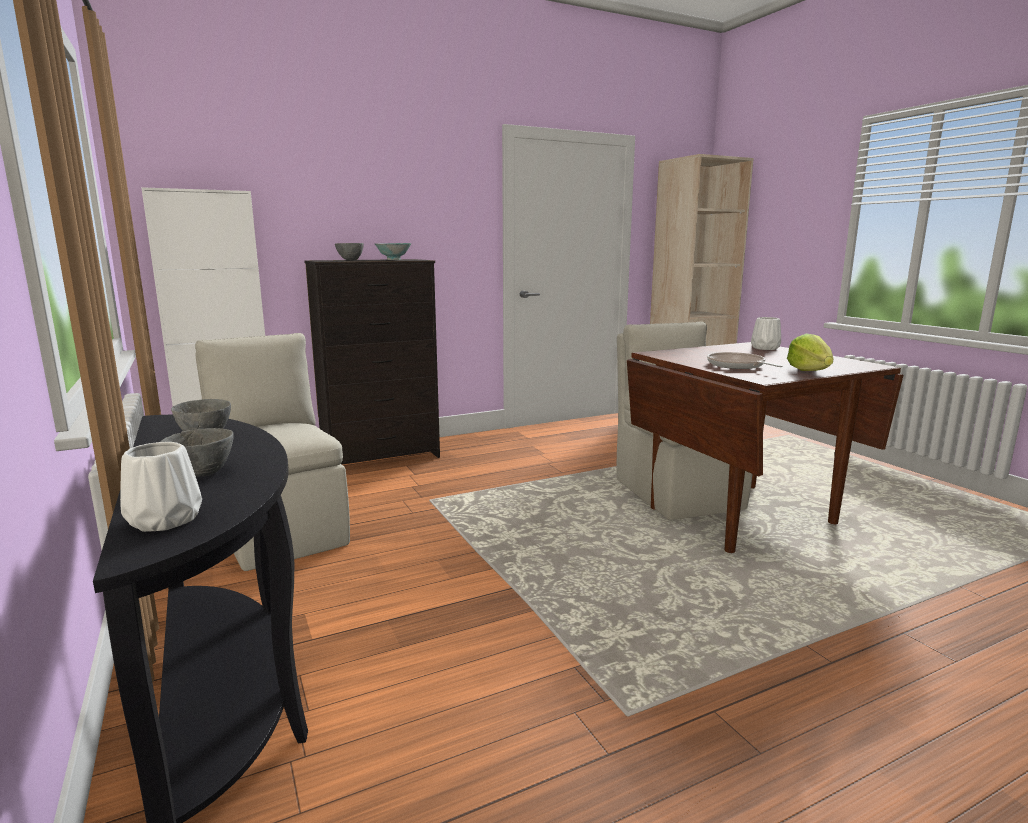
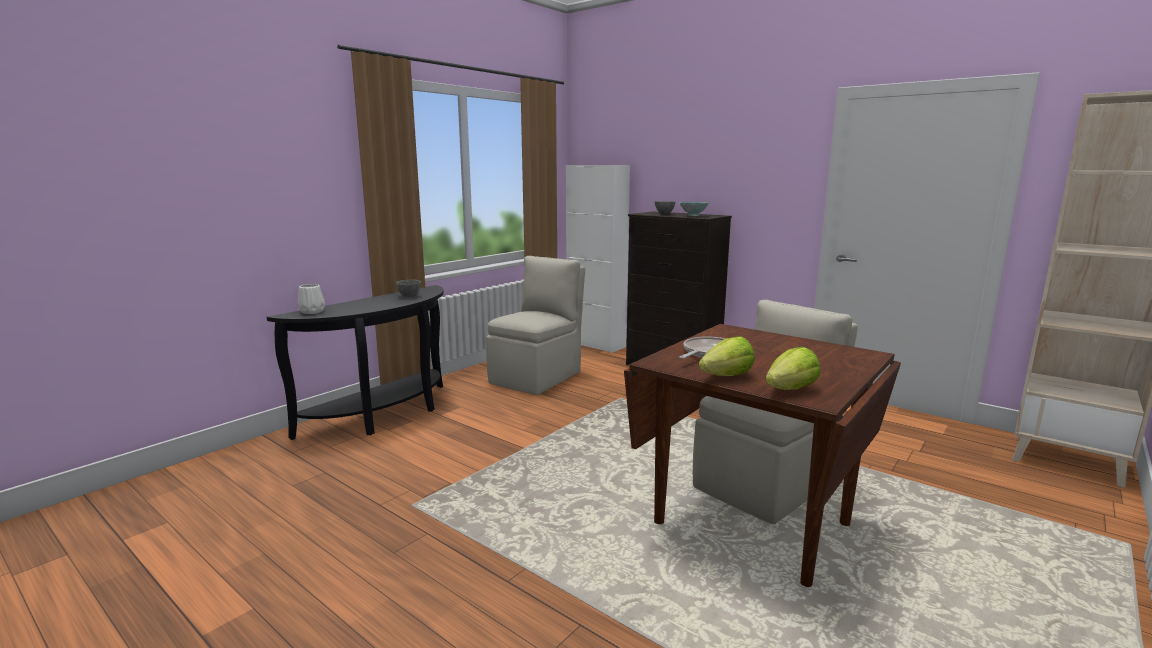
camera: 65 degrees right, 0 degrees up
(203, 473) = (361, 305): grey bowl -> none
(764, 348) = (849, 358): white vase -> none
(845, 366) = (790, 389): none -> lettuce

